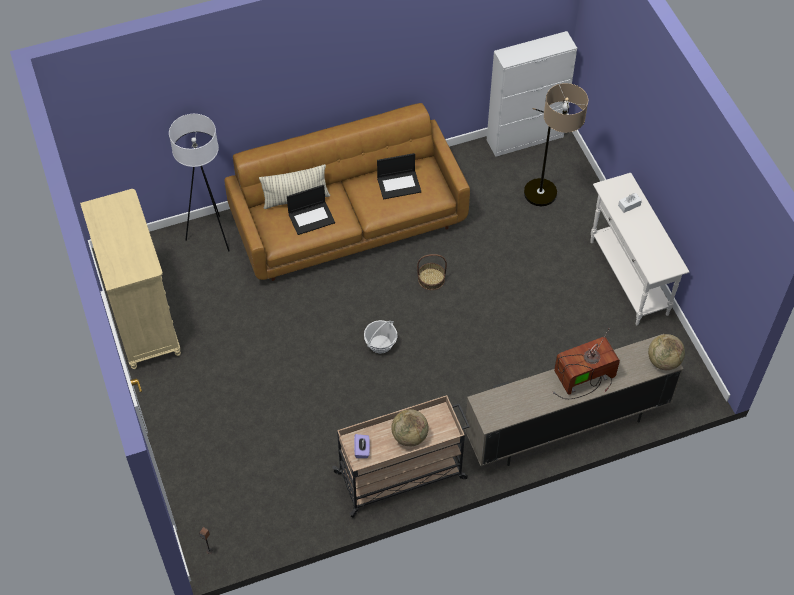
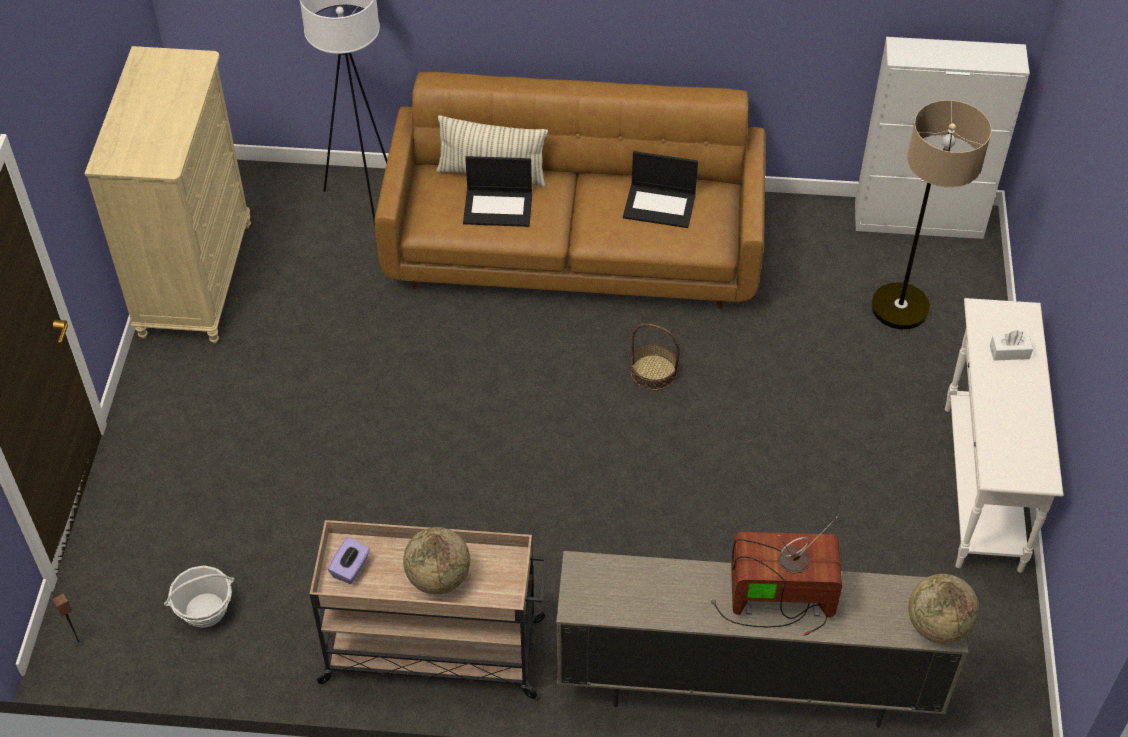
camera: 25 degrees right, 5 degrees down
(380, 344) = (519, 438): basket -> basket (205, 610)

